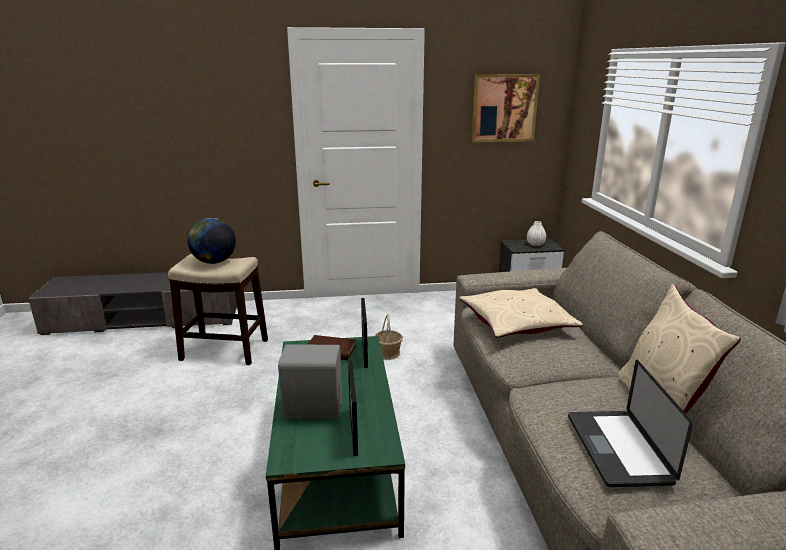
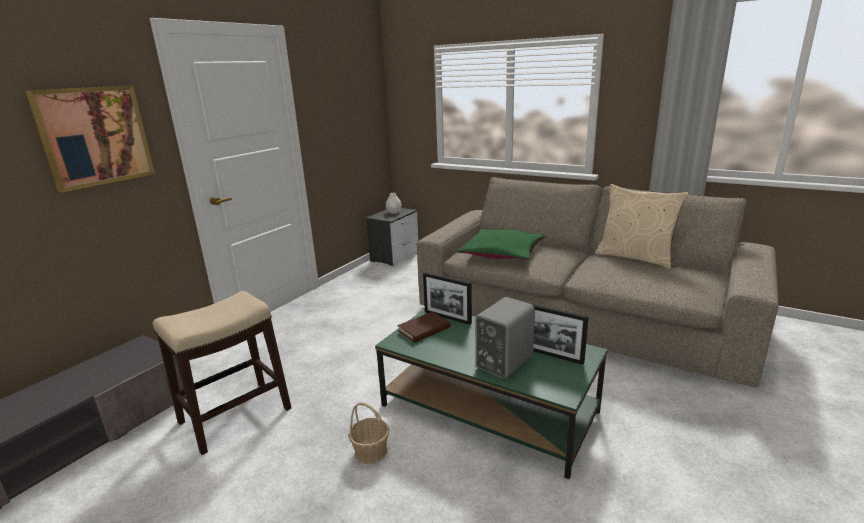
camera: 50 degrees left, 0 degrees up
(214, 262) = (211, 311): globe -> none
(388, 353) = (384, 334): basket -> basket (371, 452)
(504, 108) = (349, 100): picture -> picture (95, 136)
(516, 323) = (502, 253): beige pillow -> green pillow
(617, 448) = (665, 278): laptop -> none

